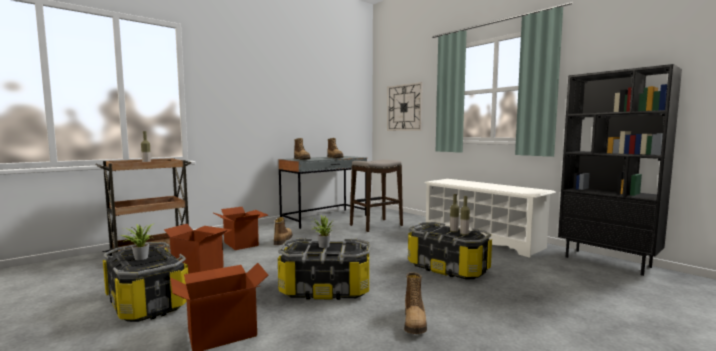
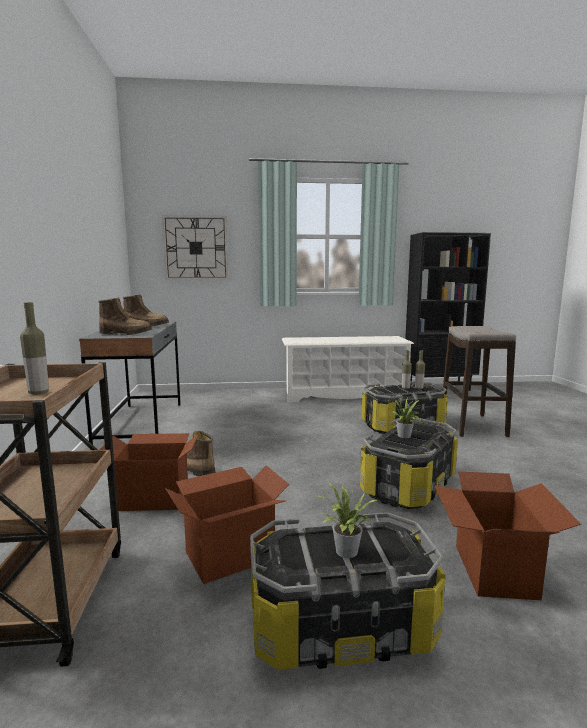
camera: 55 degrees left, 5 degrees up
(376, 225) = (230, 412): stool -> stool (472, 425)
(415, 322) = (510, 471): boot -> none

